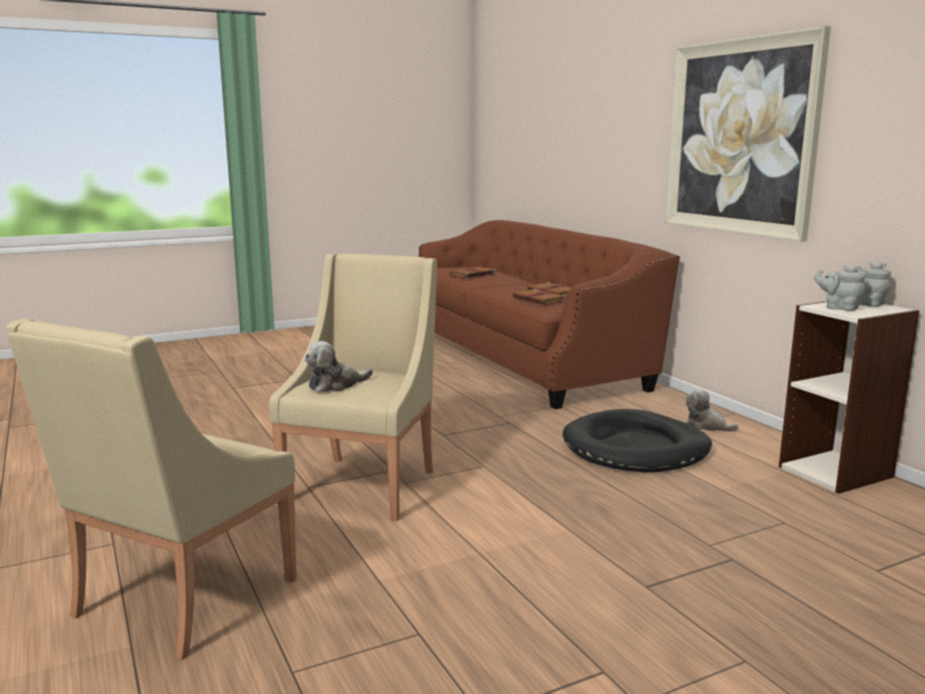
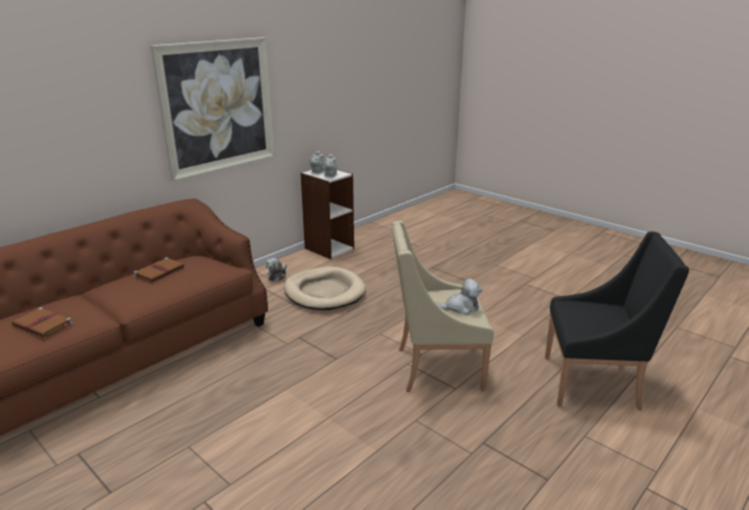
camera: 110 degrees left, 10 degrees up
(179, 600) = (594, 383): beige armchair -> black armchair
(336, 385) = (460, 308): plush toy -> plush toy turned 45 degrees counterclockwise
(540, 299) = (194, 273): brown book -> none
(636, 448) = (324, 292): black dog bed -> beige dog bed

